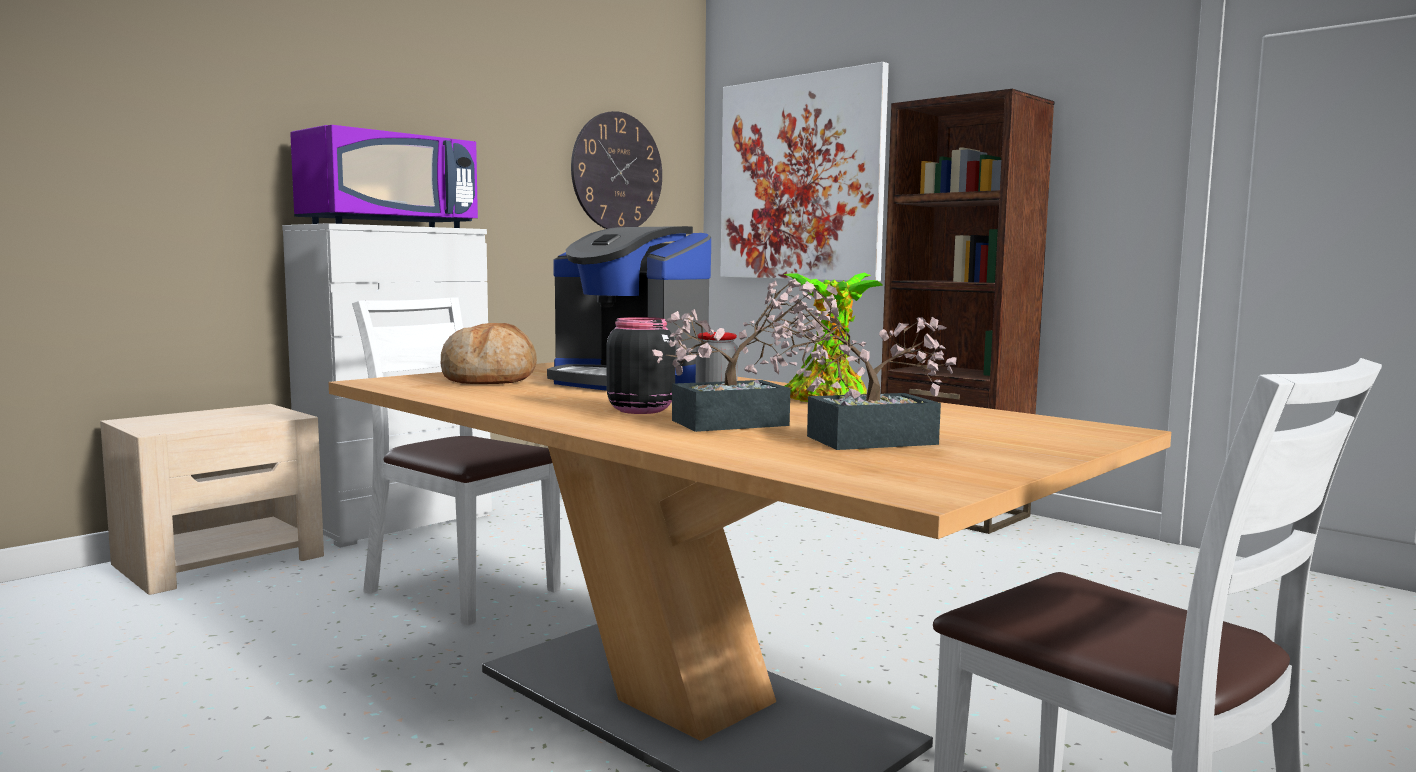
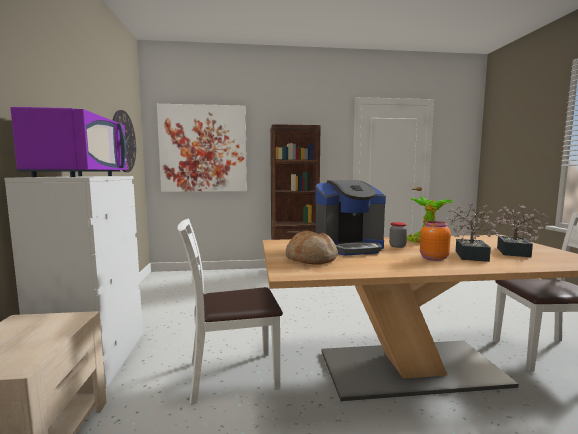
camera: 50 degrees left, 0 degrees up
(640, 410) = (432, 258): black jar -> orange jar

